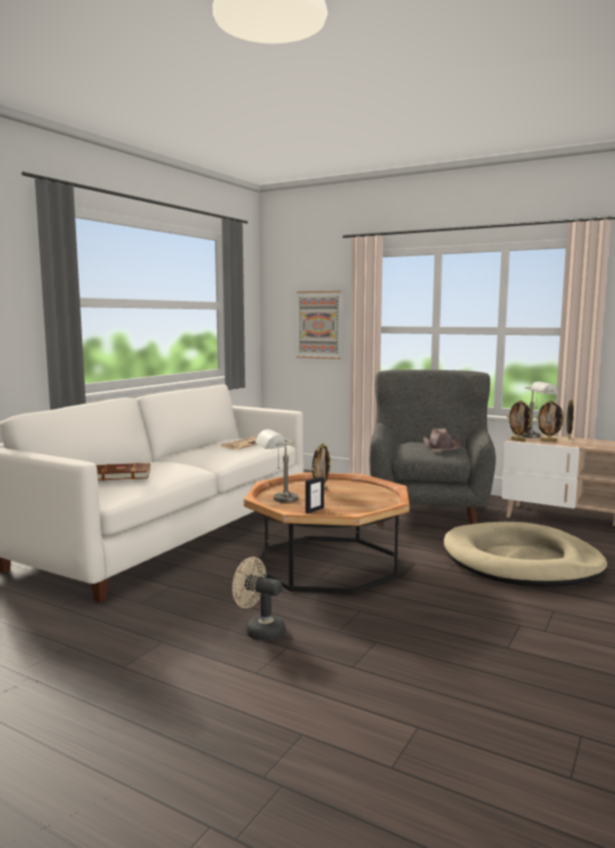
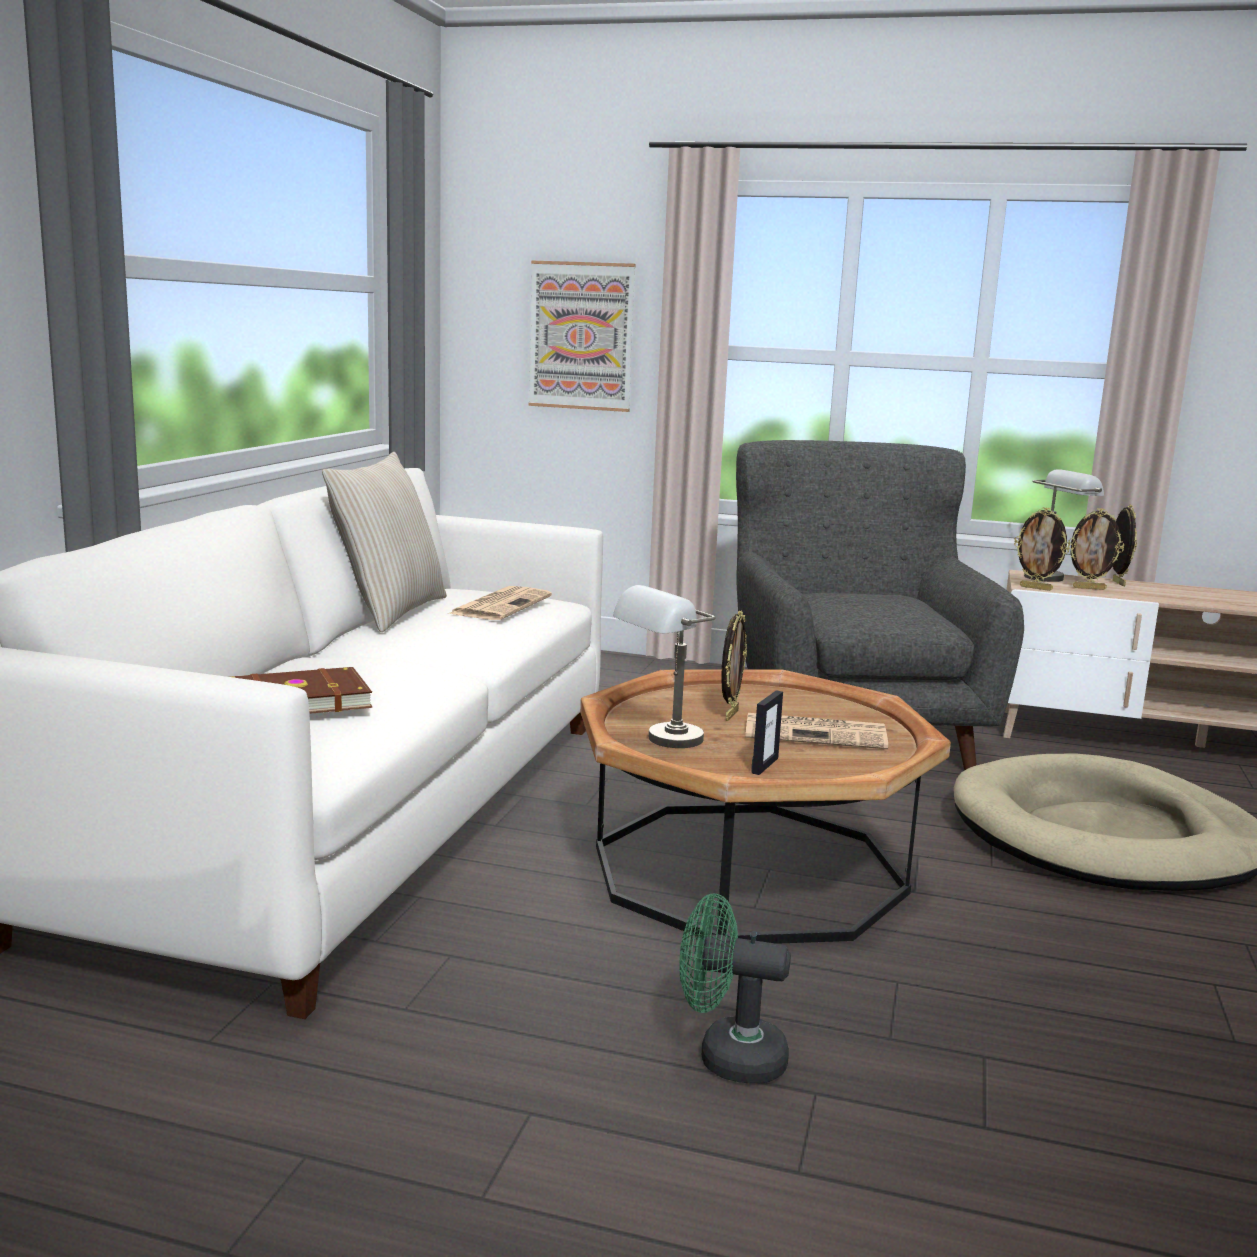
camera: 15 degrees left, 5 degrees up
(196, 446) = (389, 612): none -> beige pillow
(259, 631) = (728, 1057): beige fan -> green fan
(353, 499) = (817, 733): none -> newspaper
(441, 447) = (899, 604): brown hat -> none

